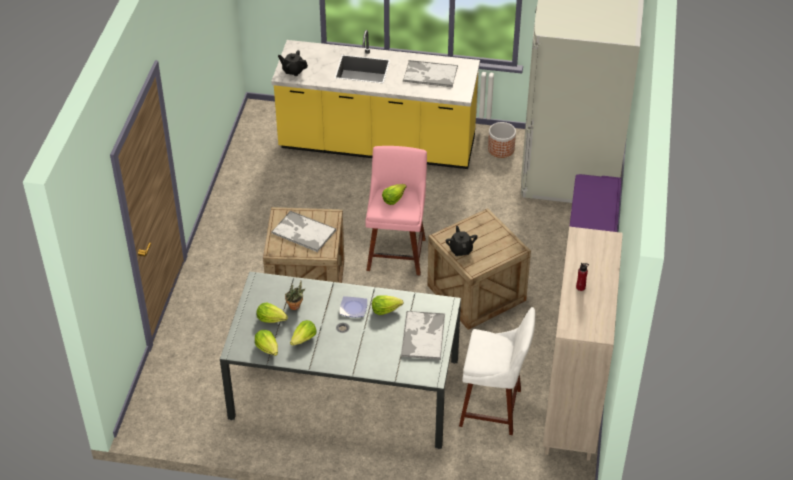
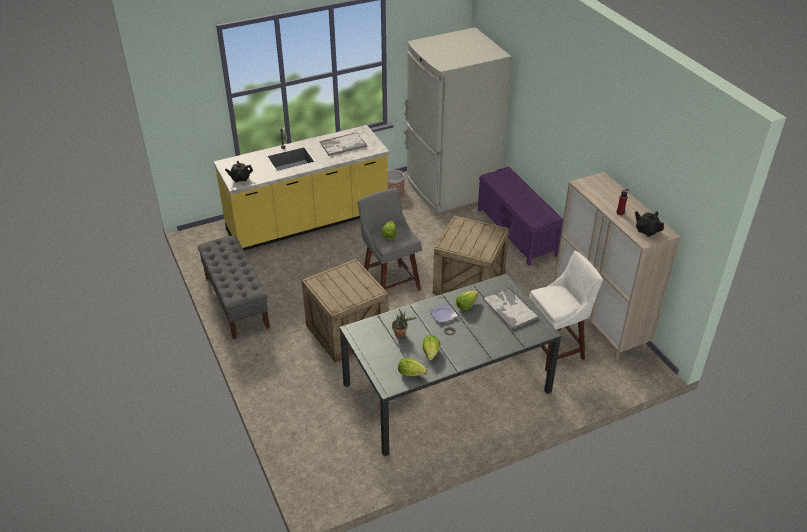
camera: 35 degrees left, 5 degrees down
(234, 200) = (236, 302): none -> grey bench
(271, 319) = (392, 351): lettuce -> none
(303, 232) = (343, 285): tray -> none
(397, 252) = (390, 282): pink stool -> grey stool
(461, 250) = (465, 247): black teapot -> black teapot (646, 231)

